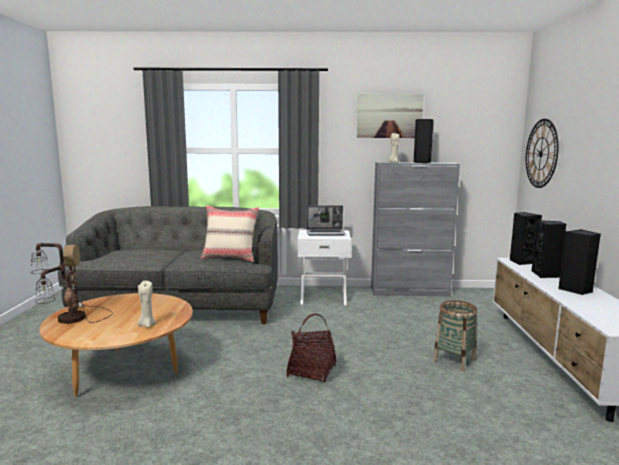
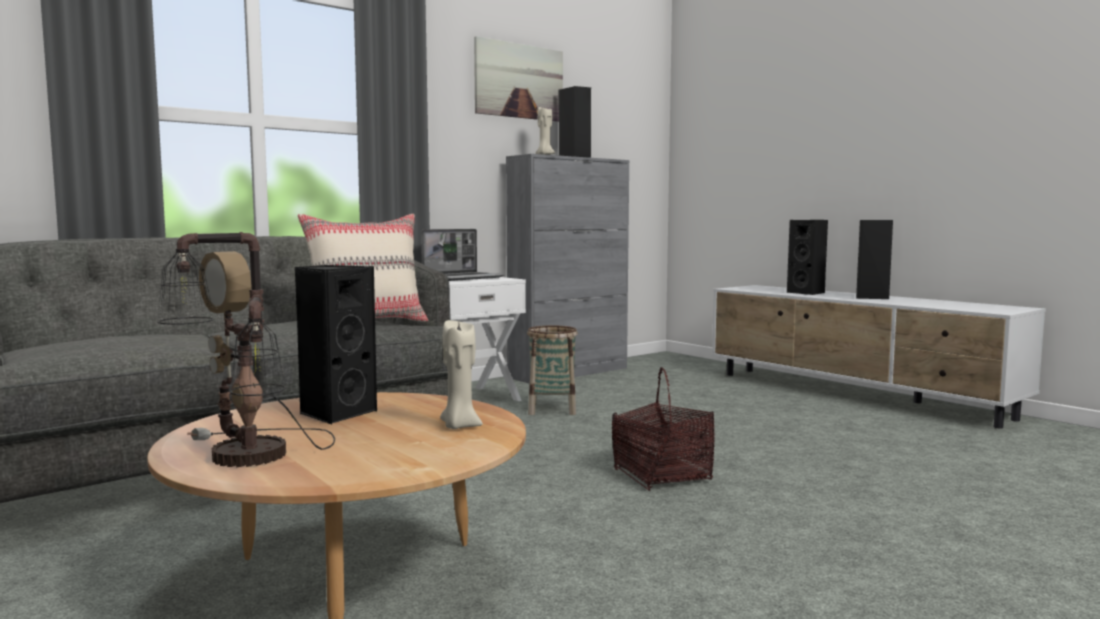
camera: 40 degrees left, 5 degrees down
(454, 360) = (779, 420): basket -> basket (552, 409)
(521, 262) = (749, 288): black speaker -> black speaker (336, 413)
(541, 153) = (720, 147): wall clock -> none

